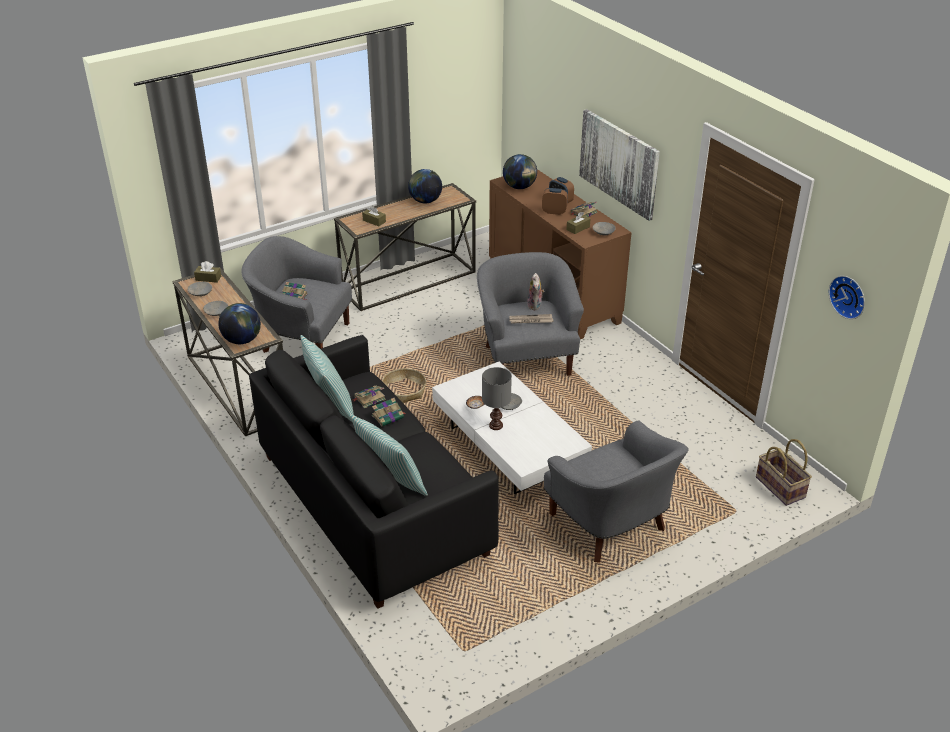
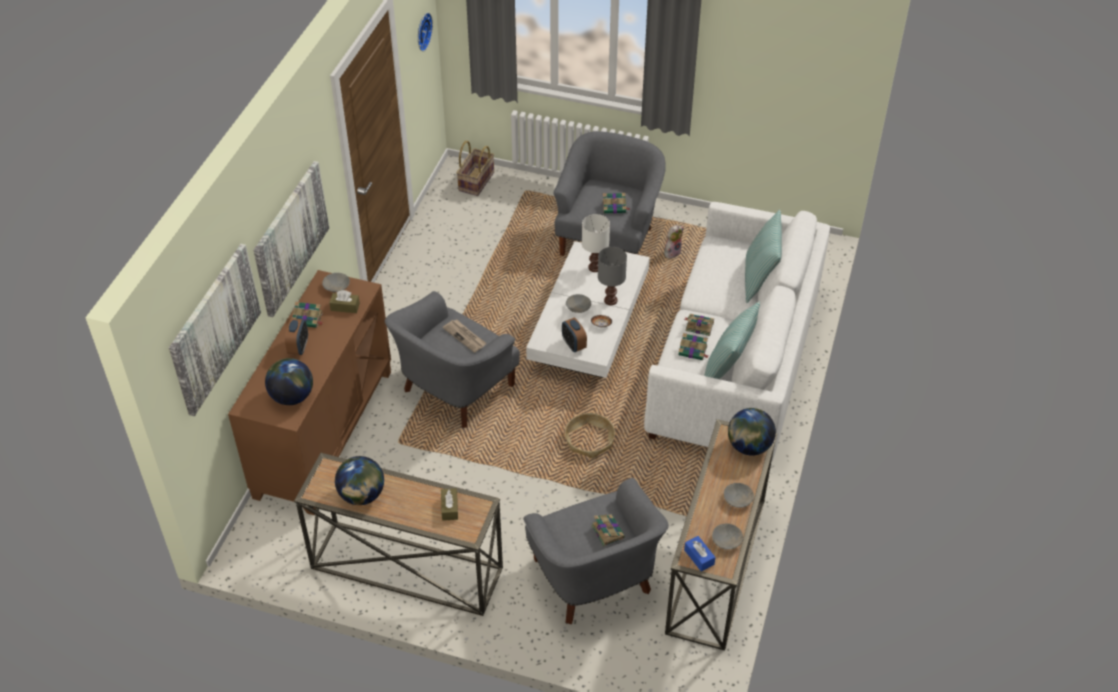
camera: 130 degrees left, 10 degrees up
(208, 278) = (699, 557): brown tissue box -> blue tissue box
(372, 504) = (734, 367): black sofa -> white sofa
(535, 306) = (436, 348): plush toy -> plush toy (672, 252)
(545, 100) = (215, 328): none -> picture
(545, 438) = (594, 267): none -> white table lamp
(554, 212) = (325, 340): alarm clock -> alarm clock (574, 345)
(594, 468) = (615, 207): none -> book

